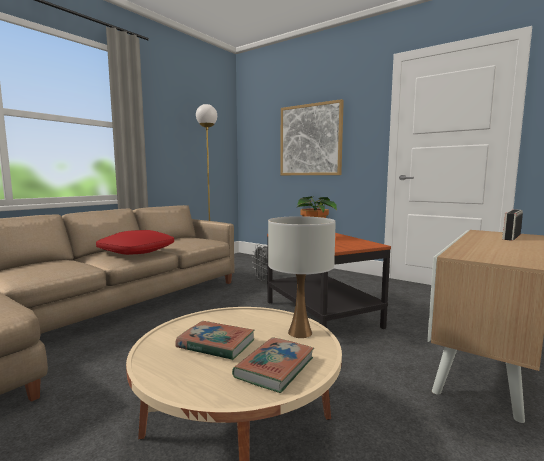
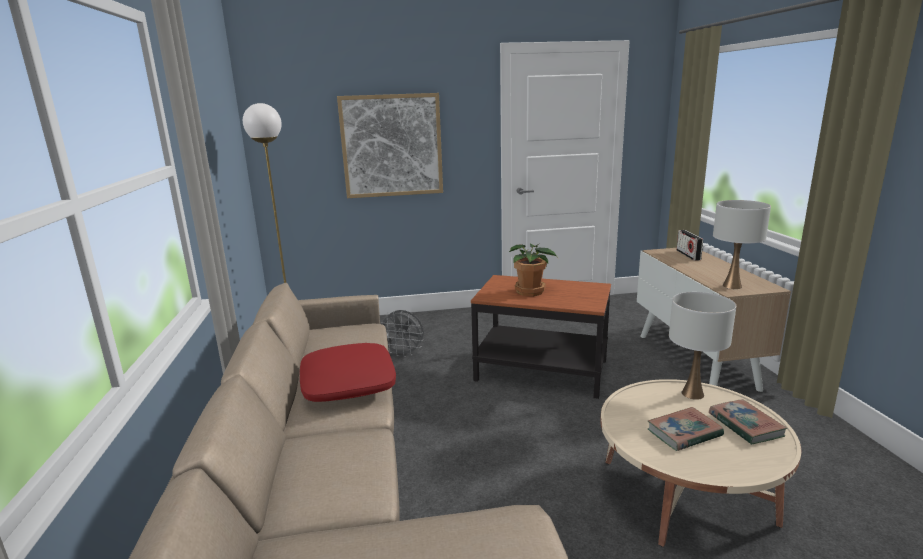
camera: 45 degrees left, 10 degrees up
(476, 254) = (732, 286): none -> white table lamp

